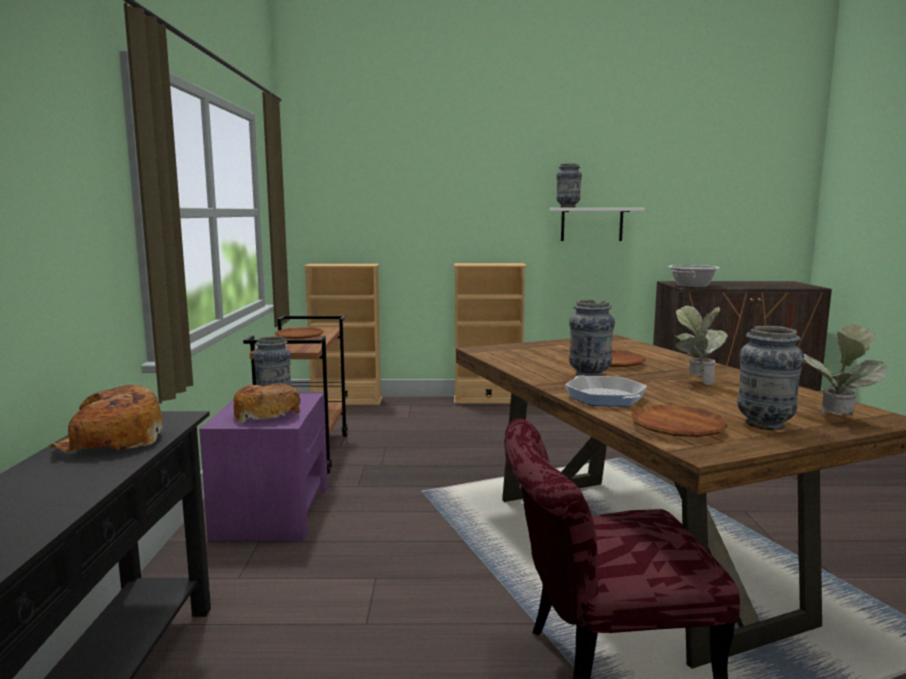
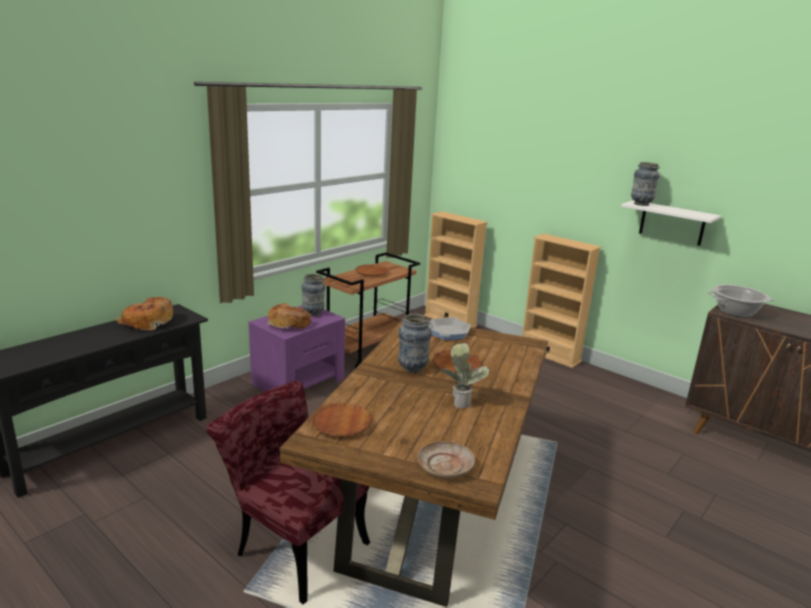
camera: 40 degrees right, 10 degrees up
(605, 397) = (370, 388): frying pan -> frying pan (448, 332)
(764, 424) = (391, 446): vase -> none
(837, 419) = (445, 466): potted plant -> beige plate

